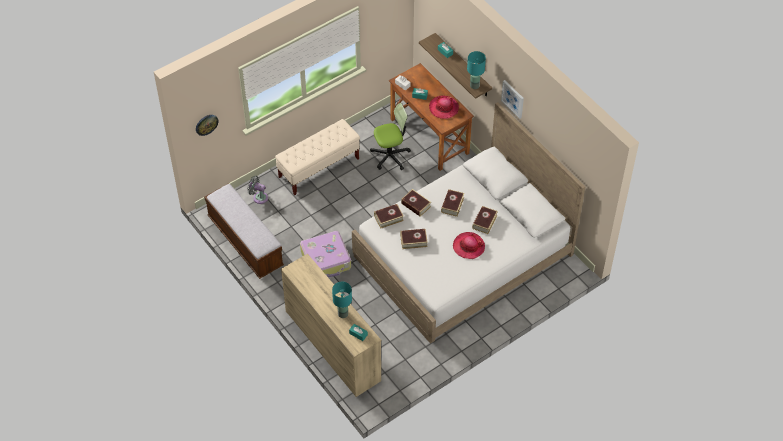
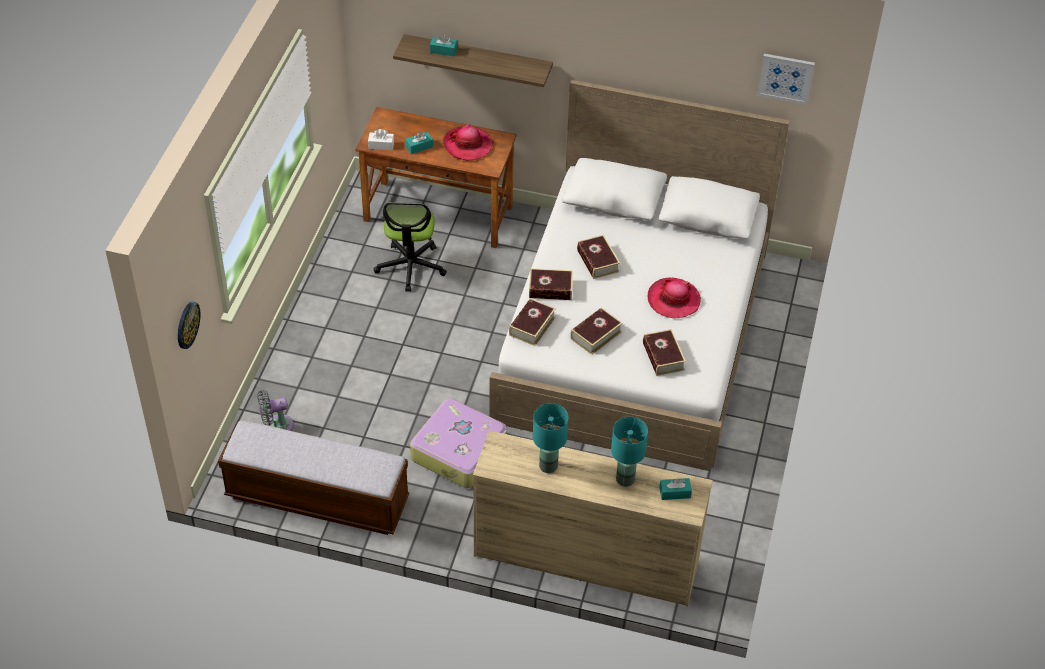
camera: 40 degrees left, 5 degrees down
(319, 168) = (326, 337): beige bench -> none
(390, 156) = (410, 266): office chair -> office chair turned 150 degrees clockwise
(475, 85) = (528, 71): turquoise table lamp -> turquoise table lamp (548, 465)
(484, 222) = (661, 258): book -> book (663, 357)
(513, 99) = (604, 56): picture -> picture (785, 77)

